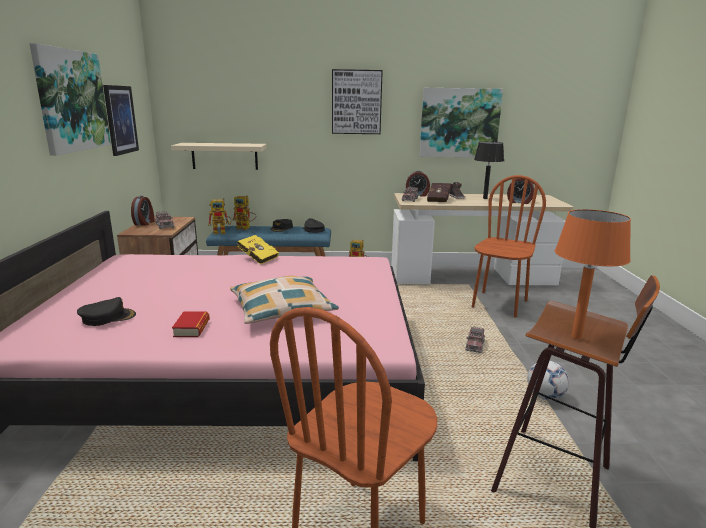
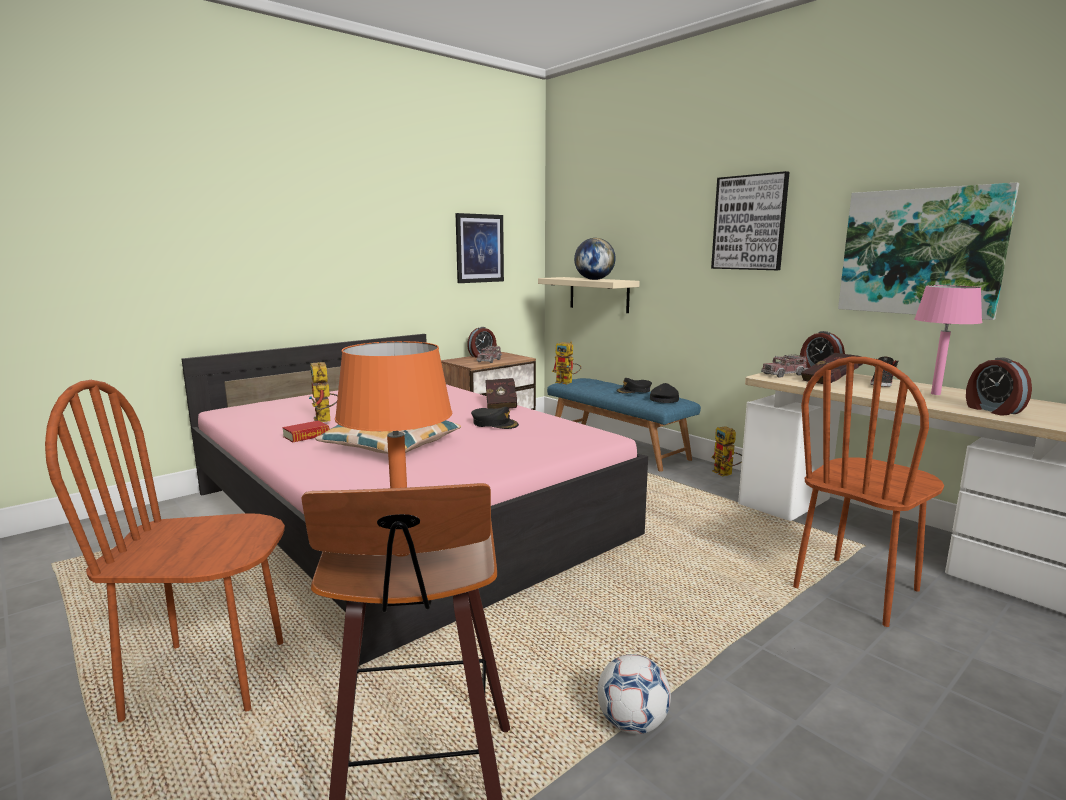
camera: 50 degrees right, 5 degrees down
(72, 101) = (400, 227): picture -> none
(108, 317) = (290, 412): black cap -> black cap (495, 423)
(231, 144) = (594, 279): none -> globe
(246, 228) = (598, 383): toy robot -> toy robot (325, 420)
(257, 258) = (501, 404): yellow book -> red book
(474, 346) = (680, 614): toy truck -> none
(484, 198) = (935, 394): black table lamp -> pink table lamp
(499, 304) = (857, 589): brown chair -> brown chair turned 150 degrees clockwise

